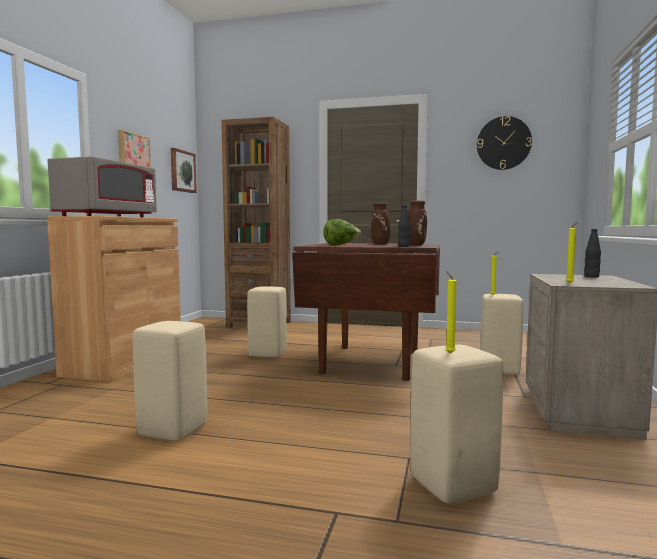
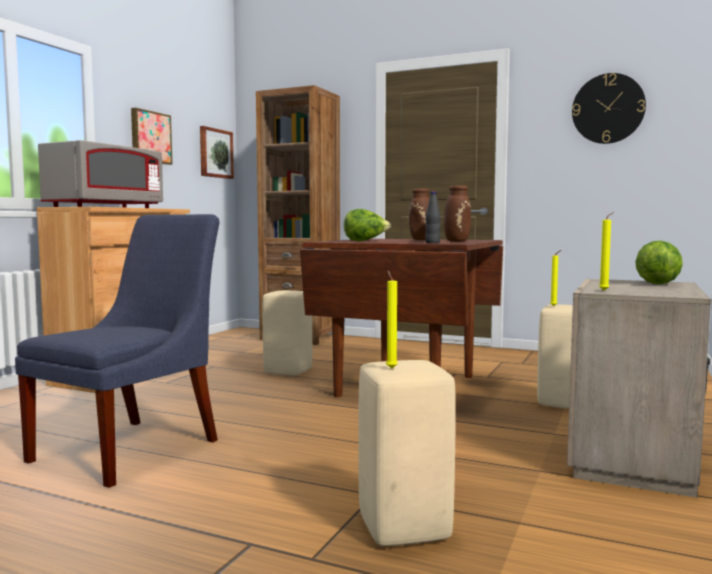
camera: 10 degrees right, 0 degrees up
(174, 431) = (133, 448): beige stool -> blue chair
(591, 276) = (657, 283): black bottle -> lettuce

